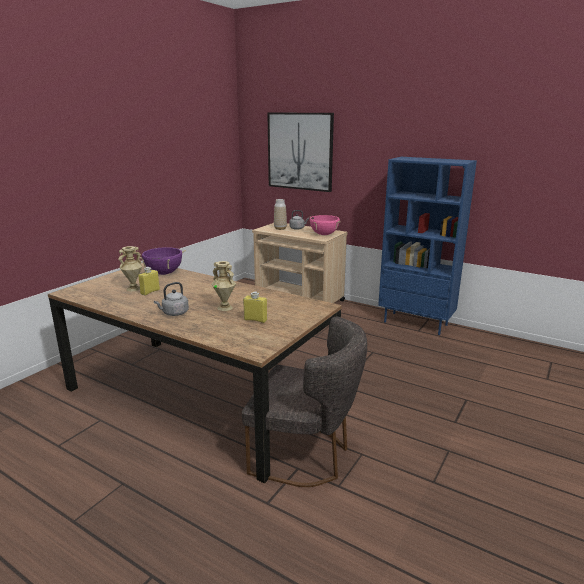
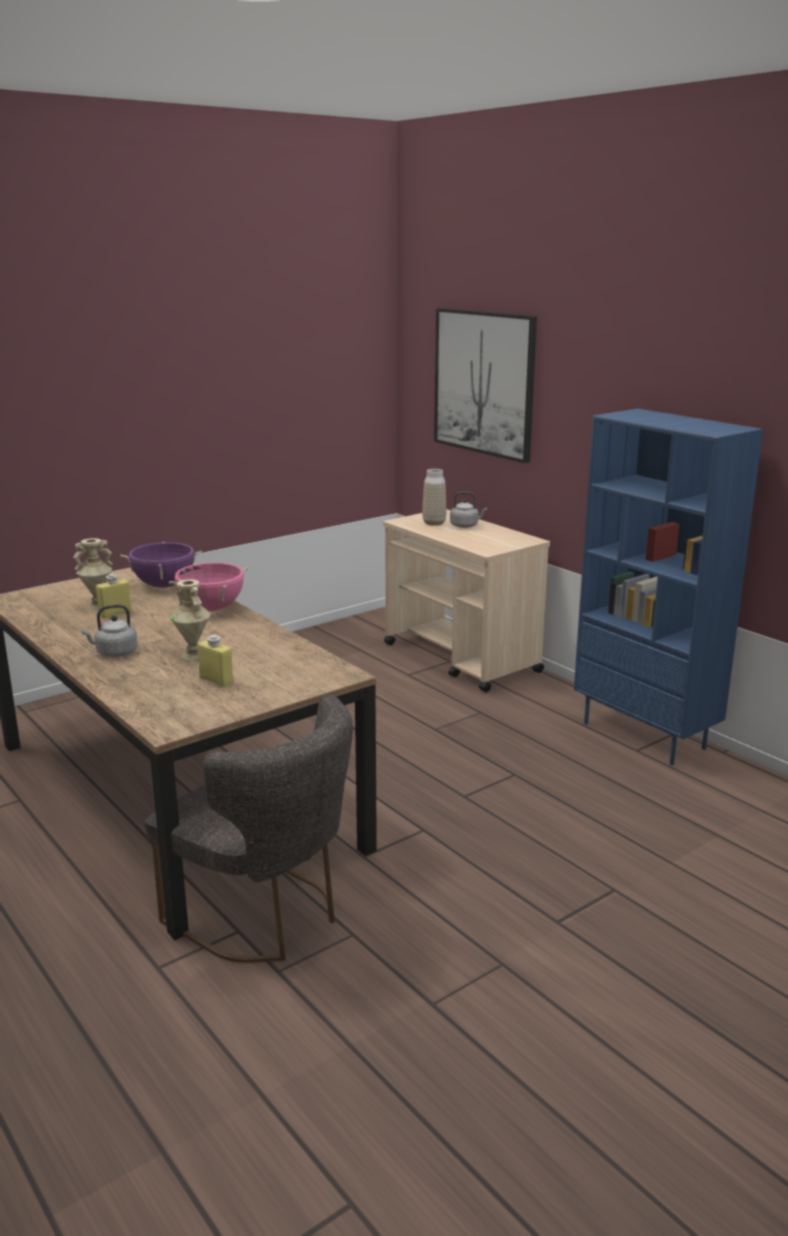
camera: 20 degrees right, 0 degrees up
(324, 234) = (498, 543): pink cooking pot -> pink cooking pot (211, 609)

